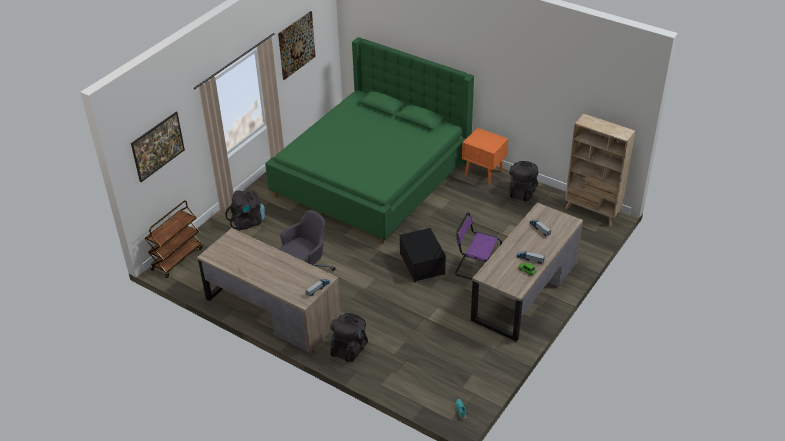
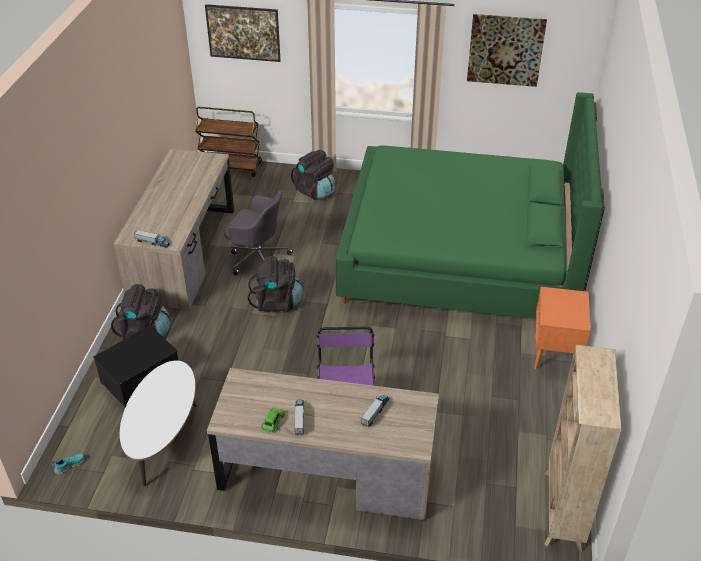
camera: 65 degrees right, 0 degrees up
(421, 264) = (324, 348): storage box -> storage box (141, 379)
(459, 357) = (165, 437): none -> white coffee table
(522, 192) = (545, 409): black backpack -> black backpack (277, 302)

